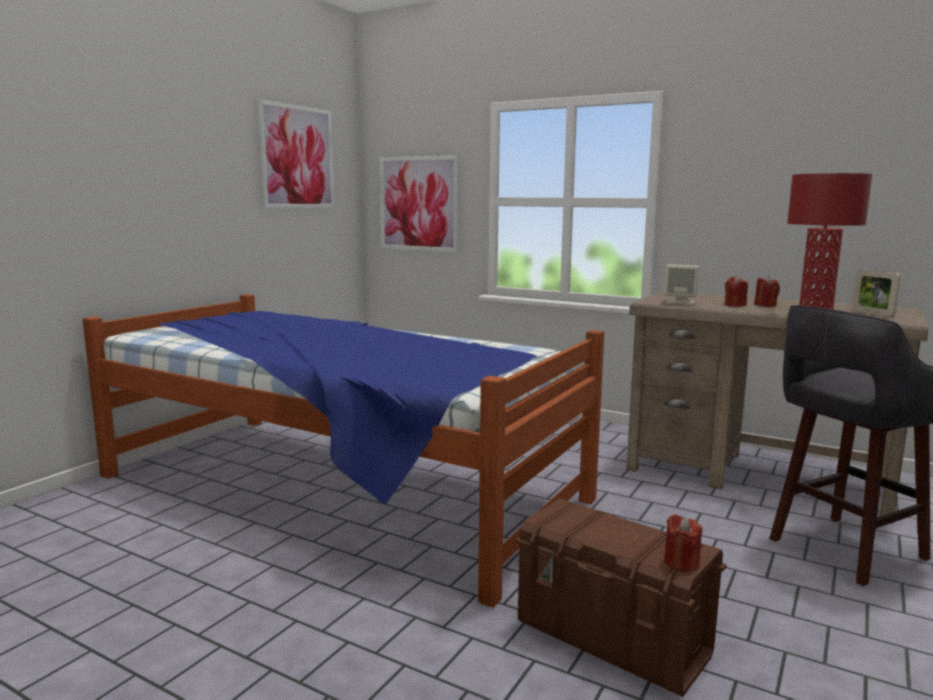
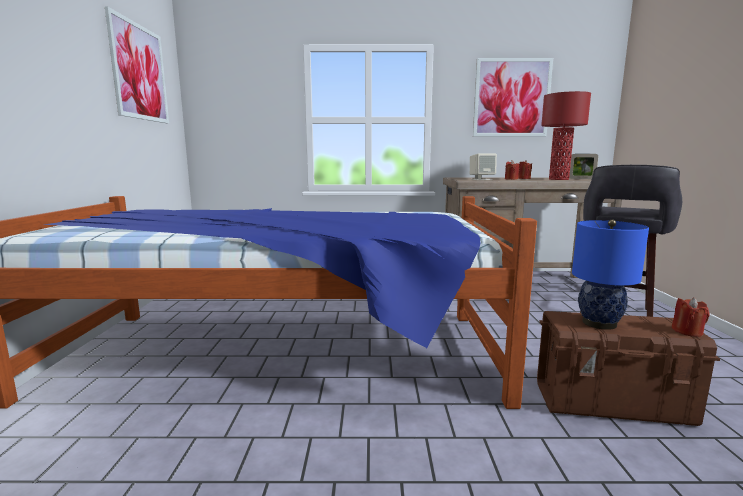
camera: 30 degrees left, 0 degrees up
(419, 203) = (242, 122): picture -> picture (511, 98)
(590, 526) = (599, 323): none -> blue table lamp

